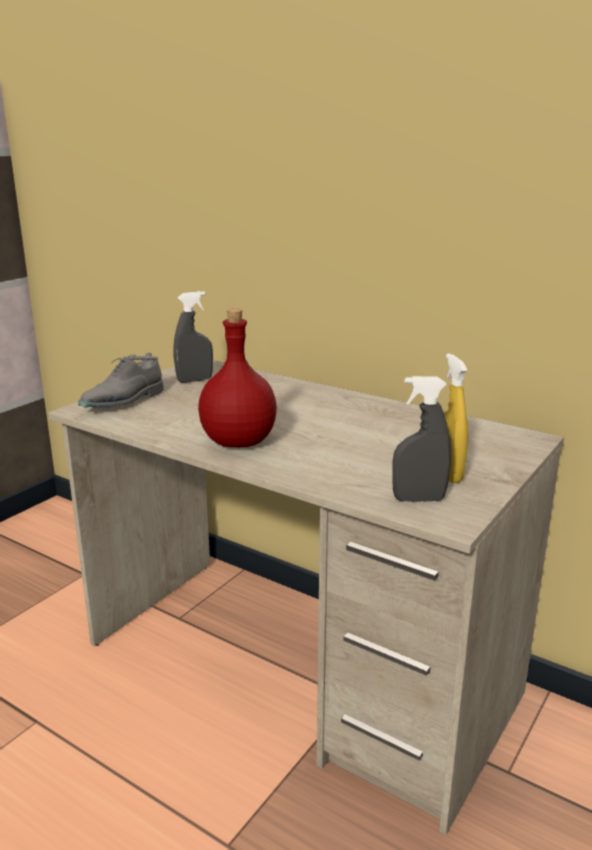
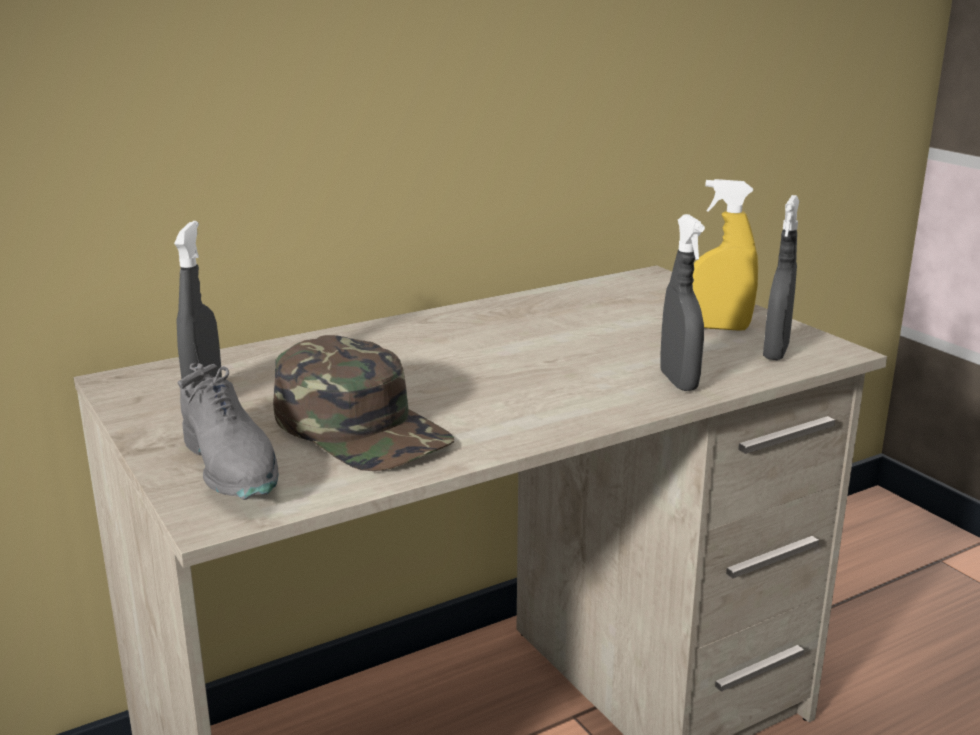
camera: 65 degrees left, 0 degrees up
(185, 414) = (362, 427): none -> green cap
(238, 442) = (525, 410): red bottle -> none
(324, 475) = (678, 381): none -> grey spray bottle

